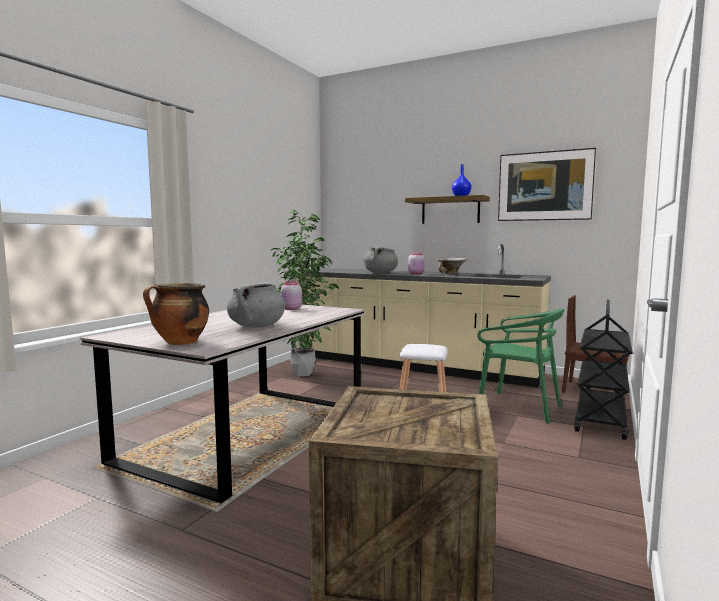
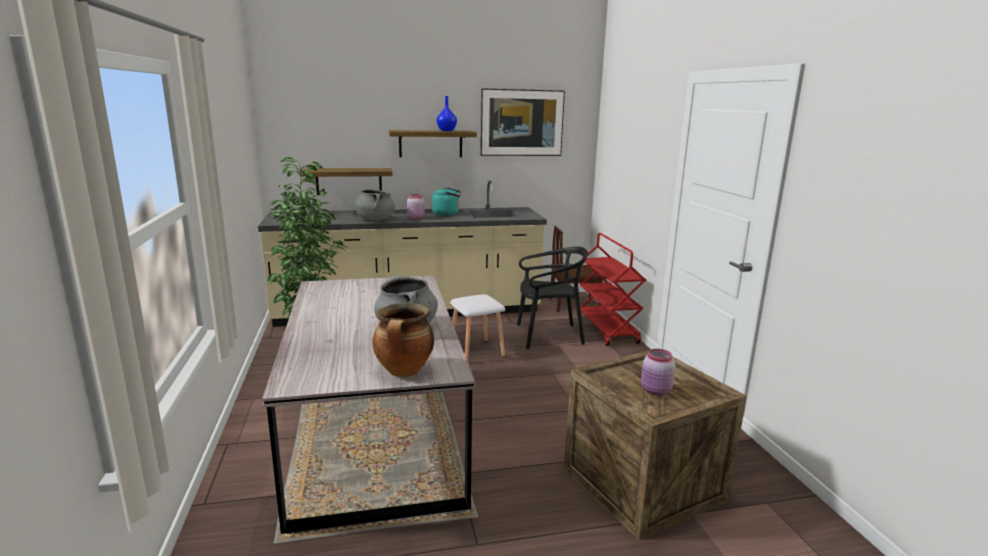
camera: 40 degrees left, 10 degrees up
(291, 309) = (363, 289): pink jar -> pink jar (656, 391)
(381, 245) = (349, 181): none -> shelf
(451, 274) = (447, 214): bowl -> turquoise kettle
(518, 408) = (548, 335): green chair -> black chair
(601, 419) = (607, 329): black cart -> red cart

